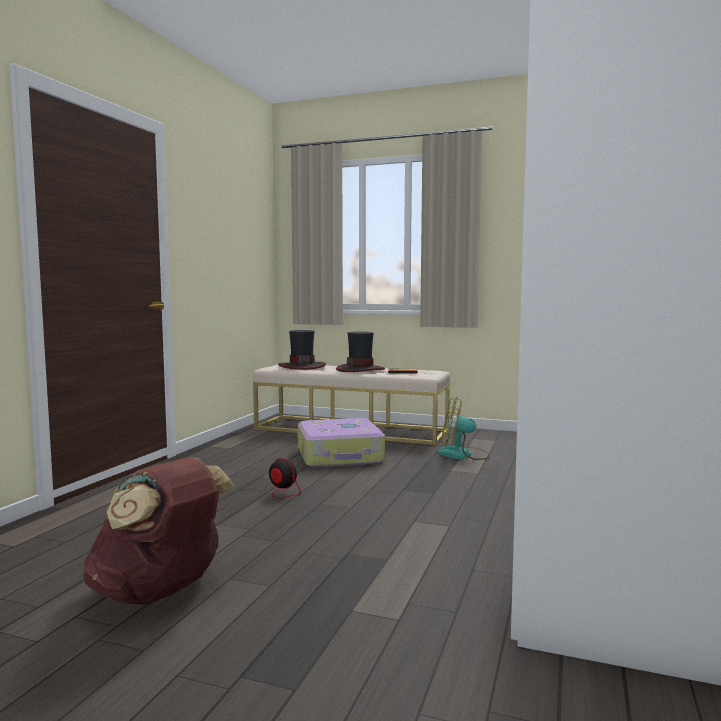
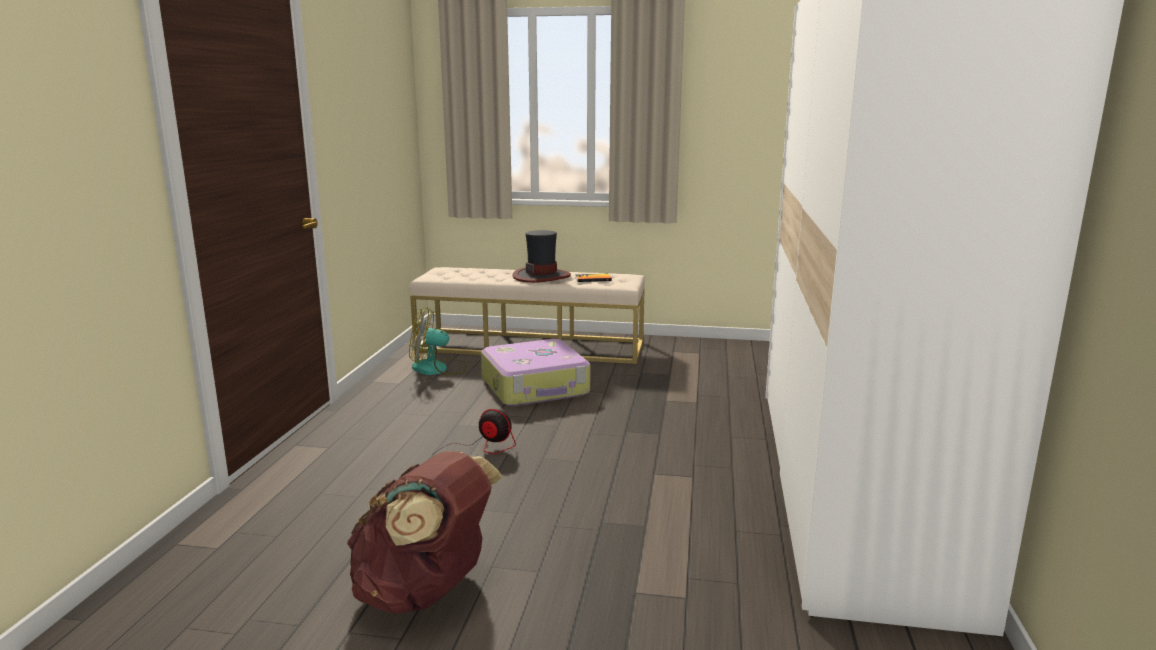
camera: 10 degrees left, 10 degrees up
(302, 366) = (467, 273): hat -> none
(463, 455) = (671, 376): fan -> fan (438, 369)

